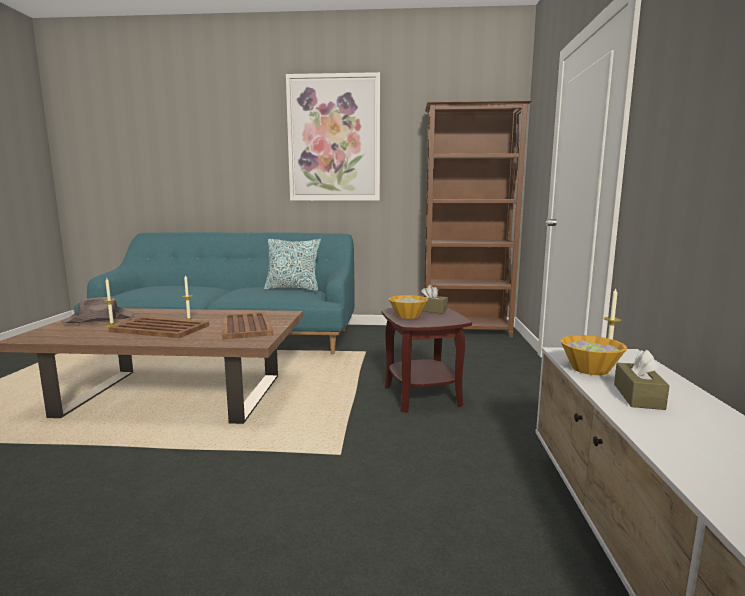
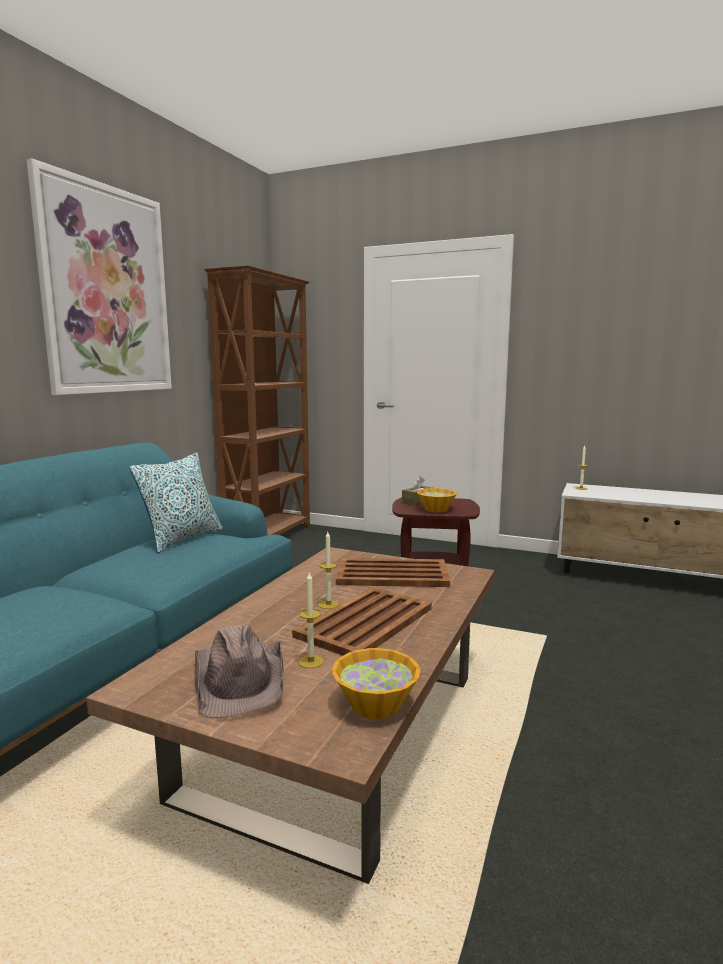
camera: 70 degrees left, 0 degrees up
(589, 369) = (610, 495): bowl -> bowl (375, 704)
(638, 396) = (655, 497): brown tissue box -> none

